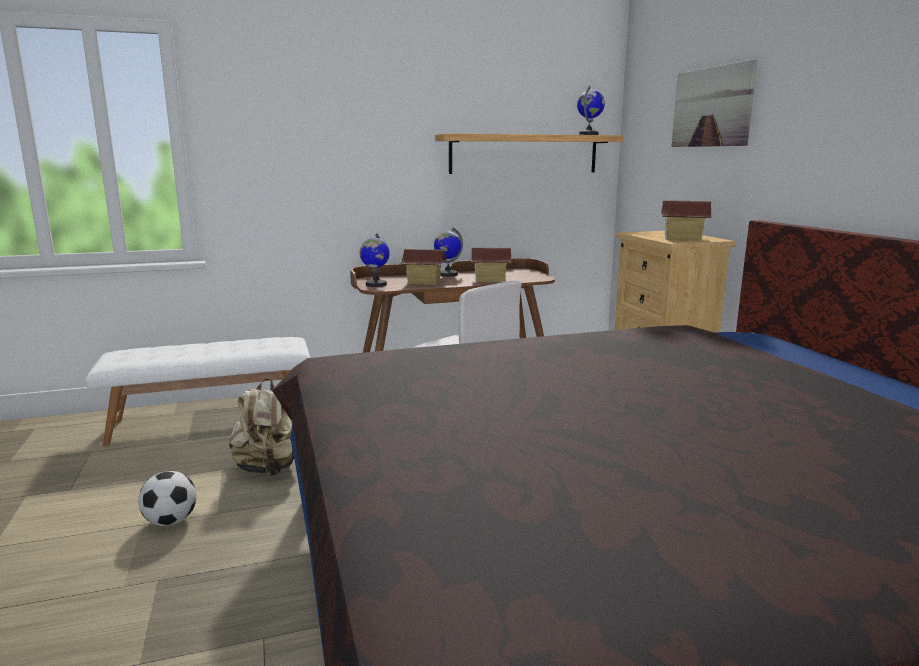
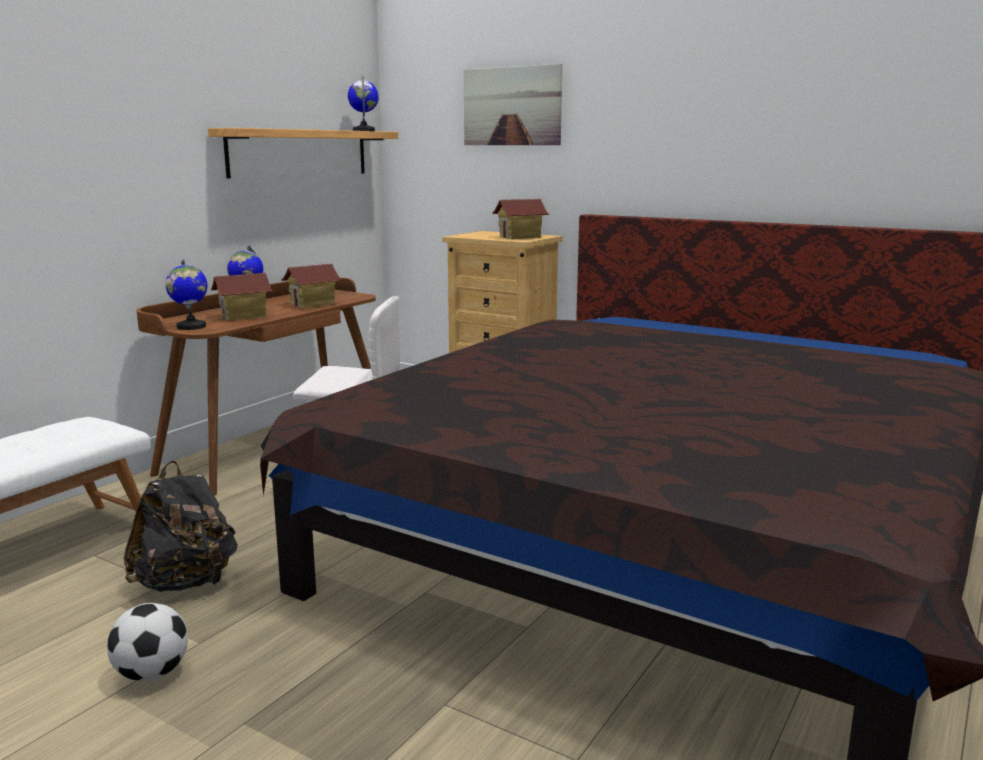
camera: 40 degrees left, 0 degrees up
(269, 469) = (186, 583): beige backpack -> black backpack

